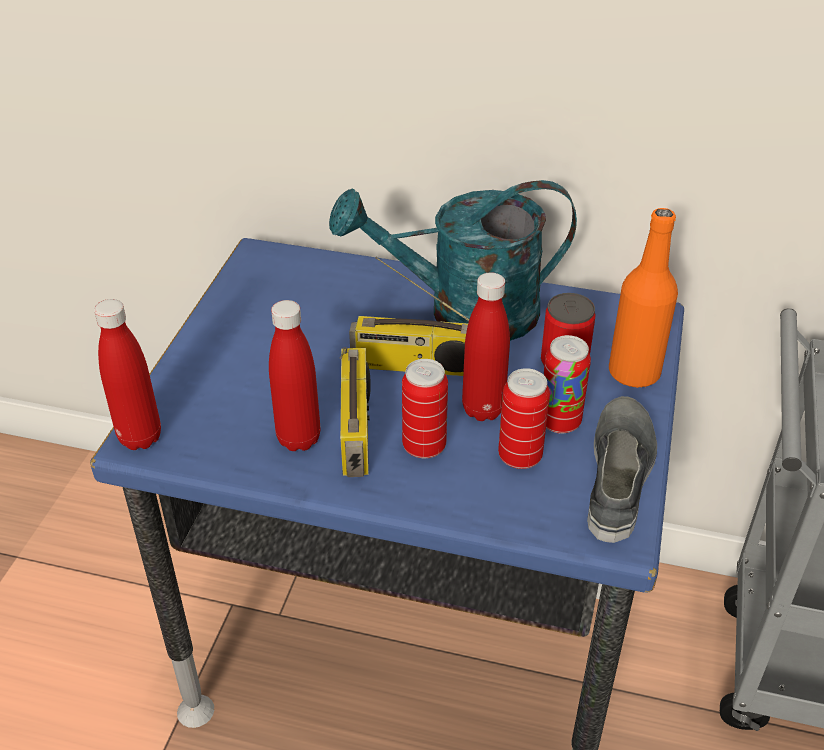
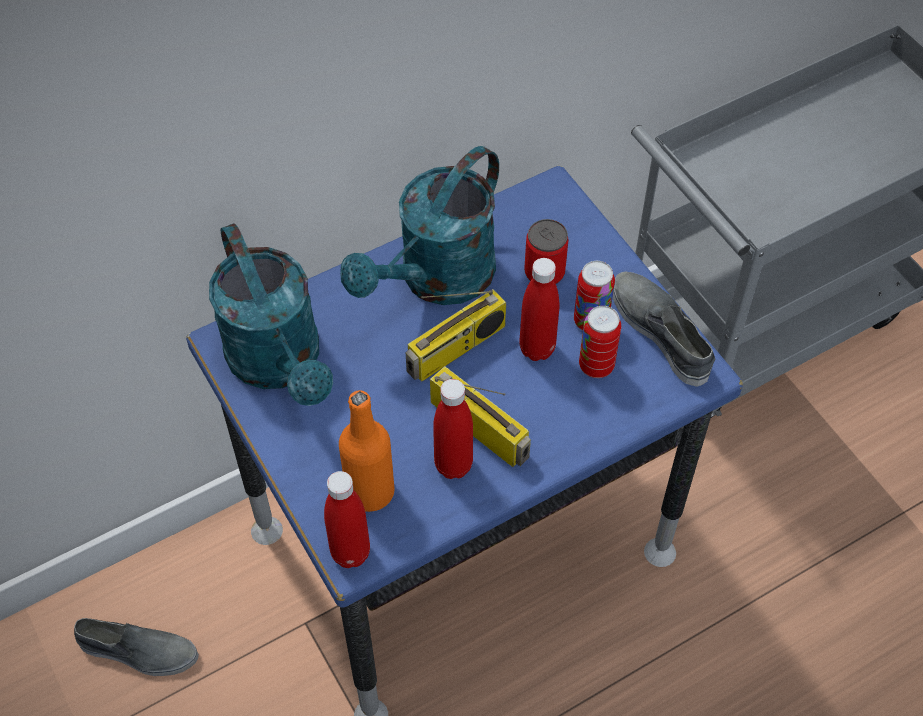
camera: 45 degrees left, 15 degrees up
(114, 529) = (138, 651): none -> grey shoe
(274, 290) = (281, 363): none -> turquoise watering can
(424, 446) = (534, 405): can -> none
(634, 373) = (592, 247): orange bottle -> orange bottle (370, 491)

